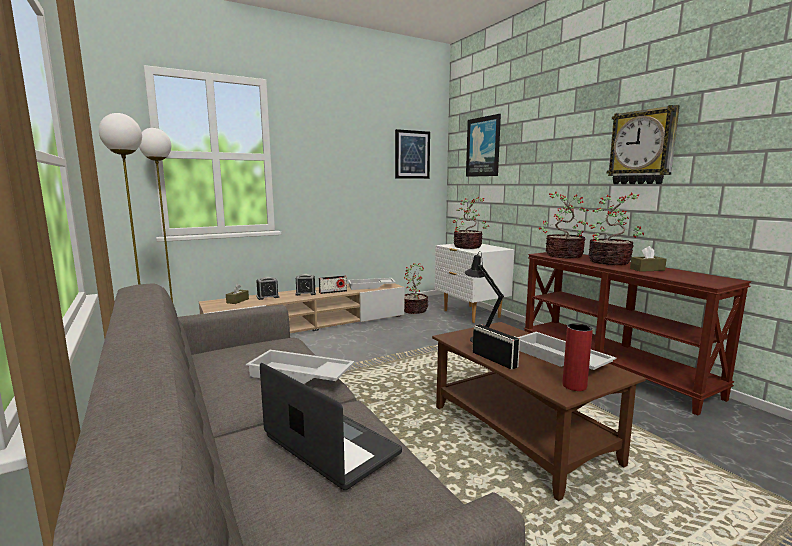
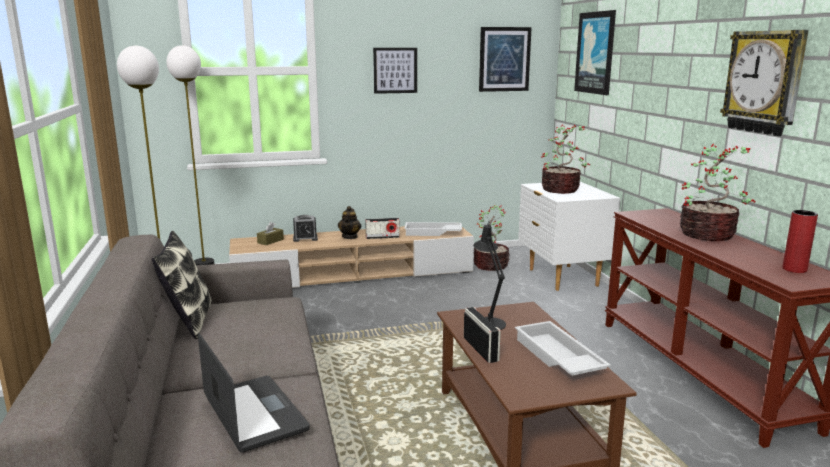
camera: 15 degrees right, 5 degrees up
(201, 366) = (188, 321): none -> pillow
(299, 376) = (268, 343): white tray -> none
(306, 293) = (350, 237): alarm clock -> teapot
(333, 160) = (395, 70): none -> picture
(562, 255) = (656, 218): potted plant -> none
(574, 386) = (541, 390): red vase -> red vase (794, 269)
(647, 269) = (741, 252): brown tissue box -> none

